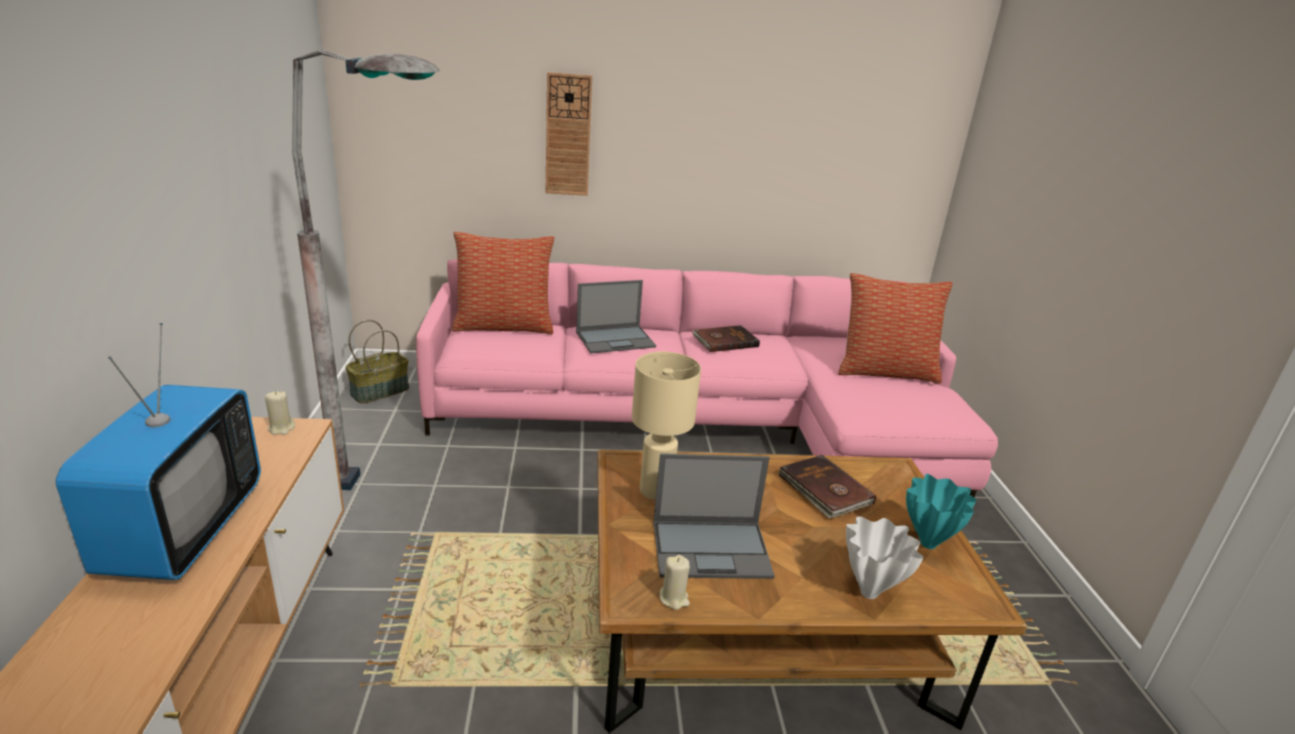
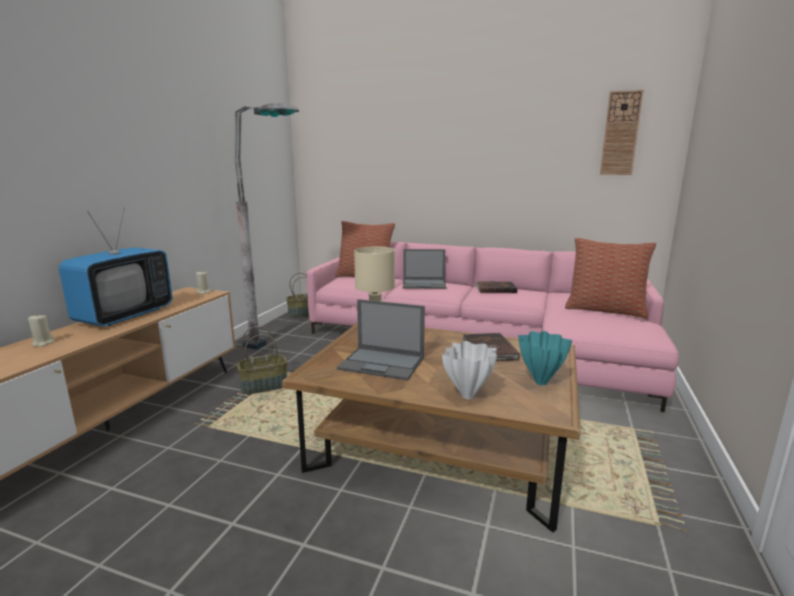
camera: 25 degrees right, 10 degrees down
(426, 572) = (264, 386): none -> basket
(568, 135) = (410, 168): wall clock -> wall clock (620, 133)
(674, 598) = (335, 378): beige candle -> beige candle (43, 343)

